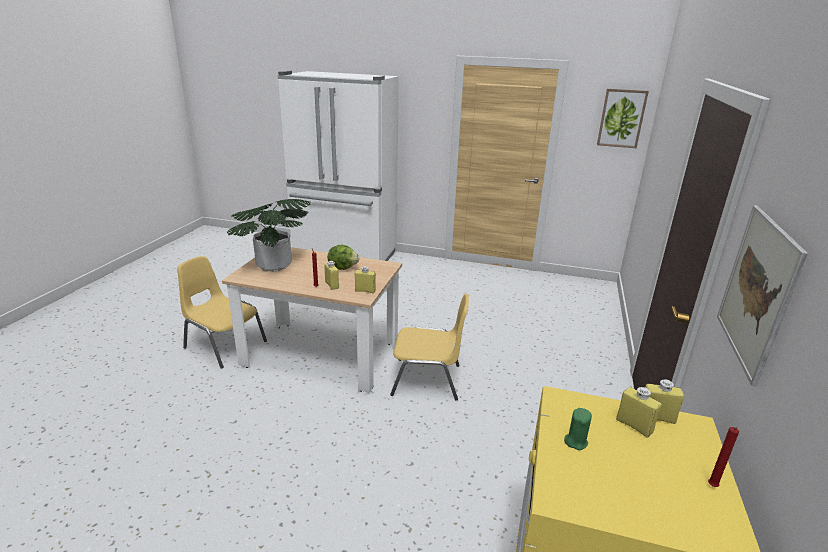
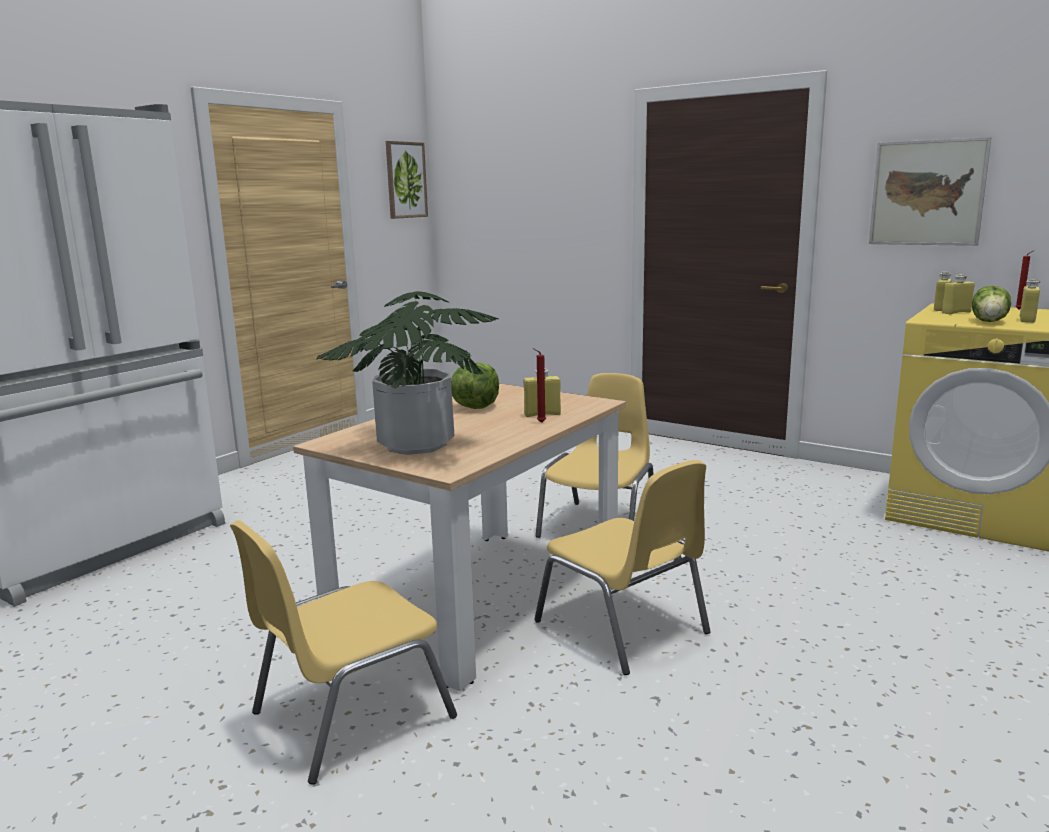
camera: 70 degrees left, 10 degrees down
(299, 404) = (623, 628): none -> yellow chair
(365, 291) = (577, 400): yellow bottle -> yellow bottle (1027, 320)
(575, 441) = (989, 322): green candle -> lettuce

